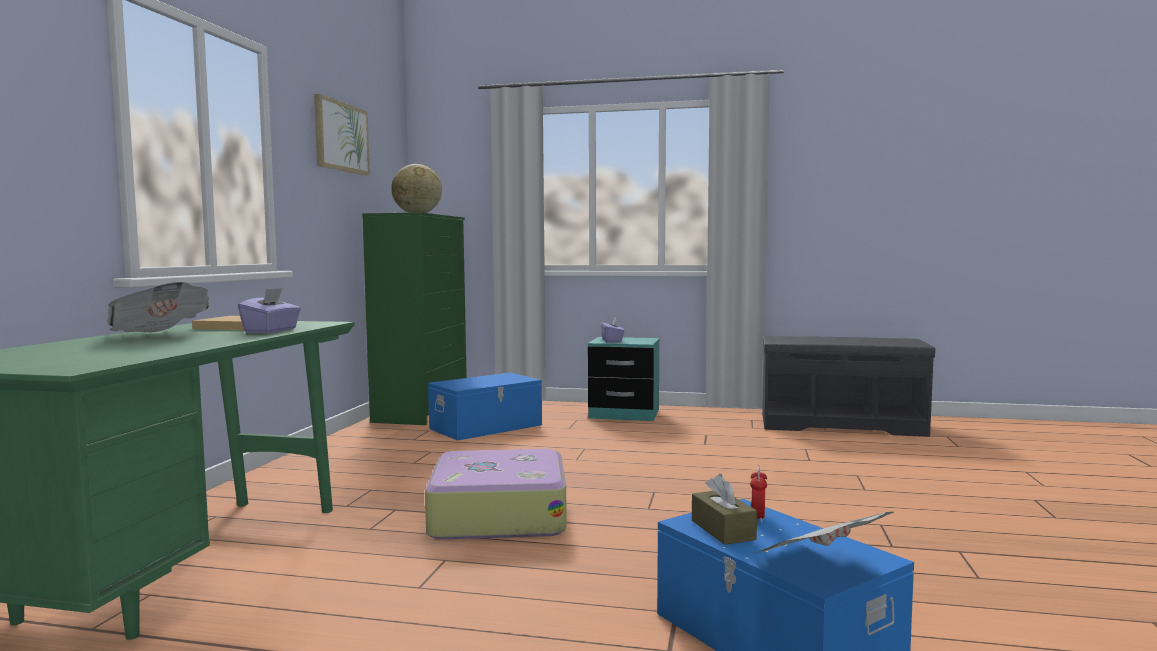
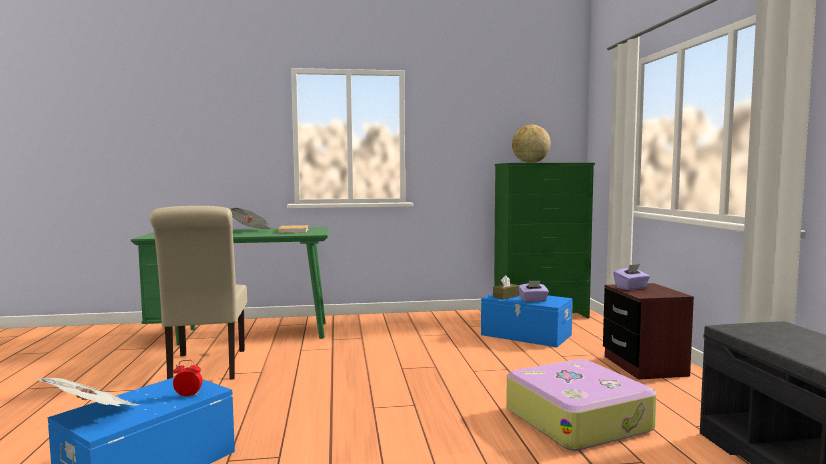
camera: 70 degrees right, 0 degrees up
(271, 331) = (273, 234): purple tissue box -> purple tissue box (533, 300)
(341, 137) = (485, 112): picture -> none
(365, 603) = (206, 368): none -> beige chair
(497, 514) = (336, 370): suitcase -> suitcase (578, 419)
(624, 414) = (644, 366): turquoise nightstand -> brown nightstand
(723, 530) = (165, 388): brown tissue box -> brown tissue box (506, 296)

